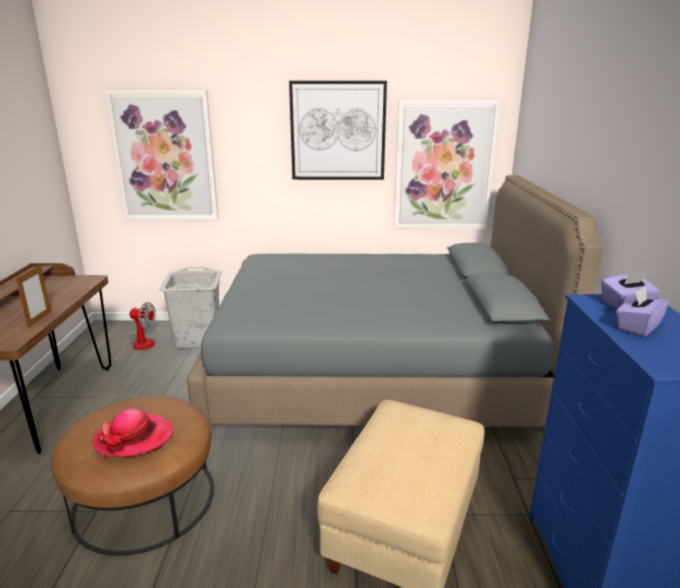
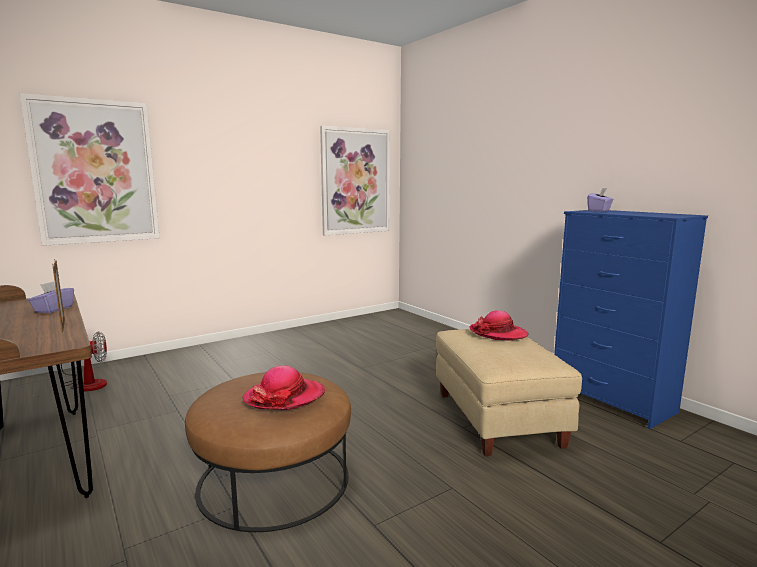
camera: 35 degrees left, 10 degrees down
(198, 339) = (156, 368): grey laundry basket -> none
(338, 131) = (273, 150): picture -> none
(372, 374) = (356, 351): grey bed -> none
(435, 431) = (498, 333): none -> hat
(637, 327) = (625, 213): purple tissue box -> purple tissue box (53, 309)

